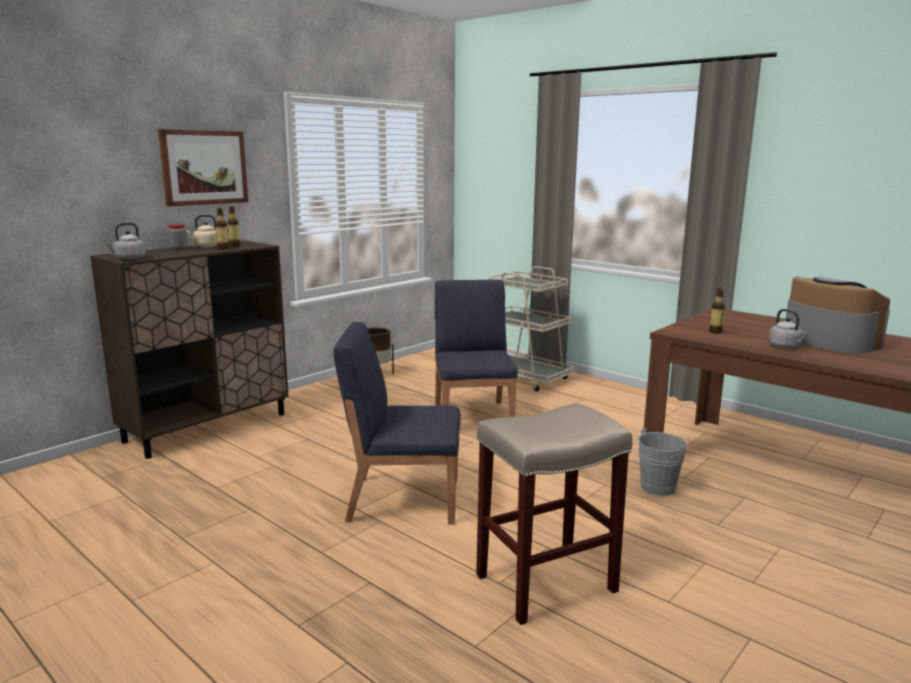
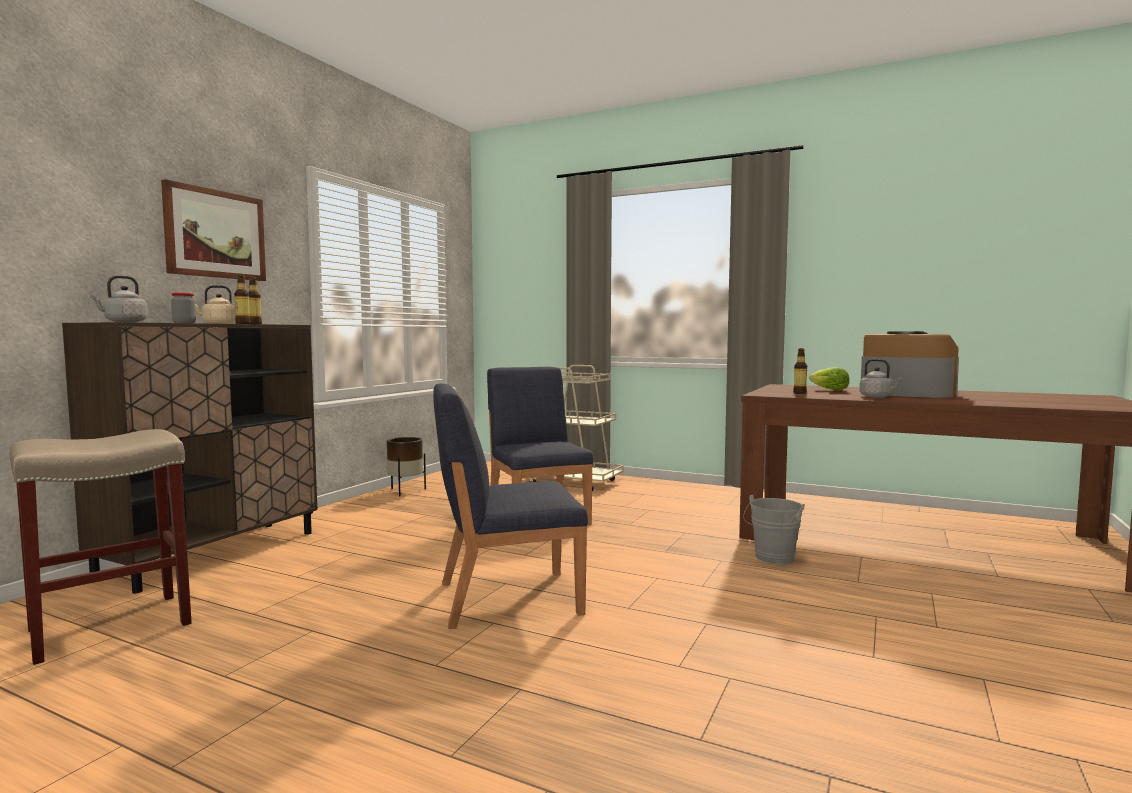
camera: 15 degrees left, 10 degrees down
(545, 584) = (731, 659): beige stool -> beige stool (108, 627)
(756, 326) = (828, 390): none -> lettuce

